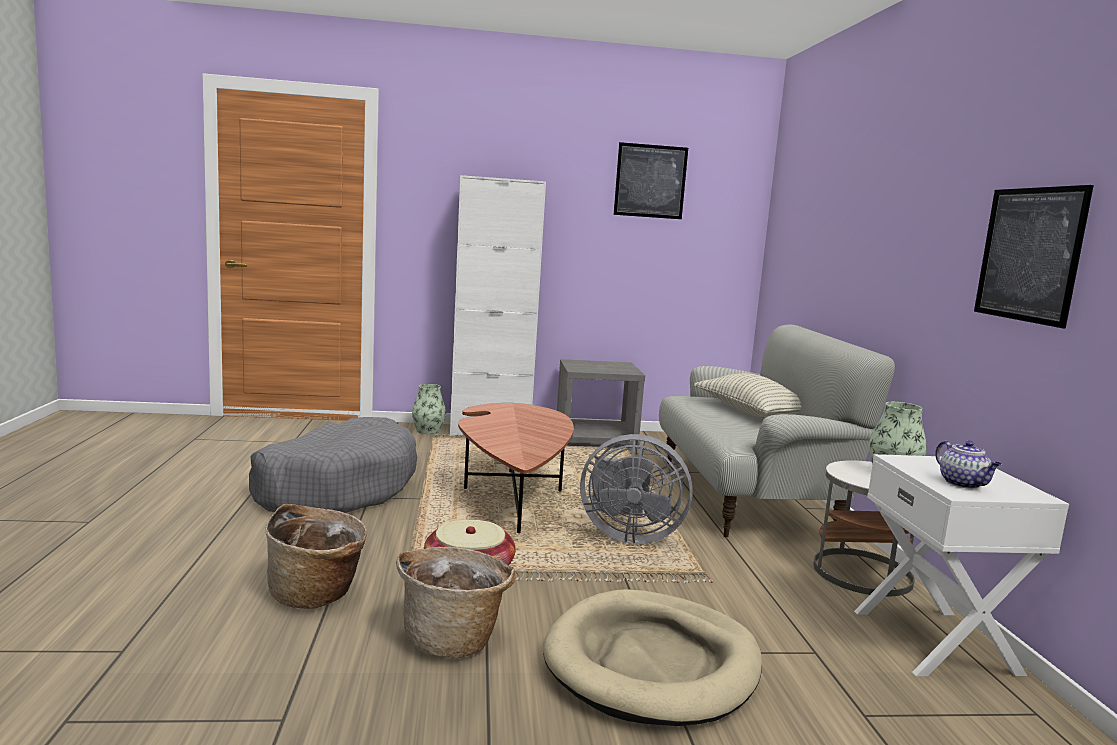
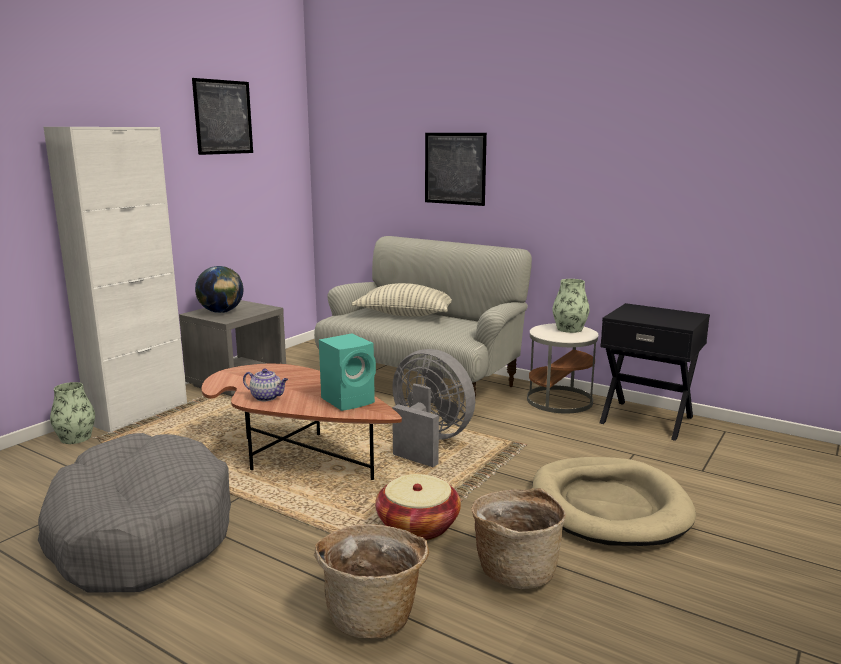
camera: 50 degrees left, 5 degrees up
(530, 447) = (349, 400): none -> turquoise speaker
(590, 365) = (221, 312): none -> globe
(628, 535) = (428, 442): grey fan -> grey fan turned 105 degrees counterclockwise
(937, 641) = (647, 419): white nightstand -> black nightstand
(963, 484) = (669, 320): teapot -> teapot (267, 397)
(1029, 254) = (649, 171): picture -> picture (455, 168)

